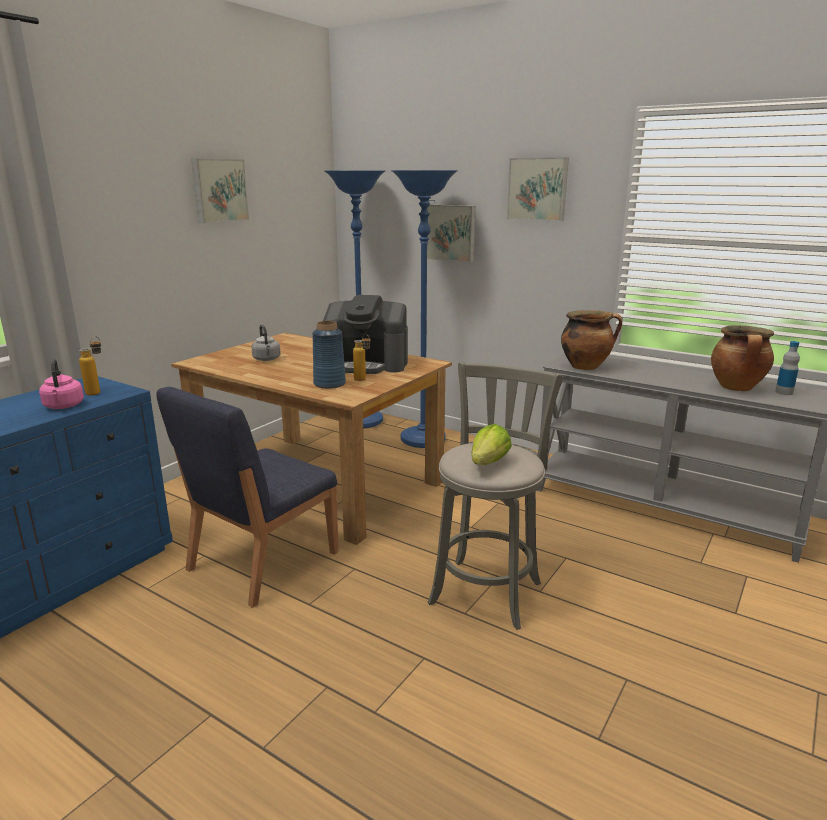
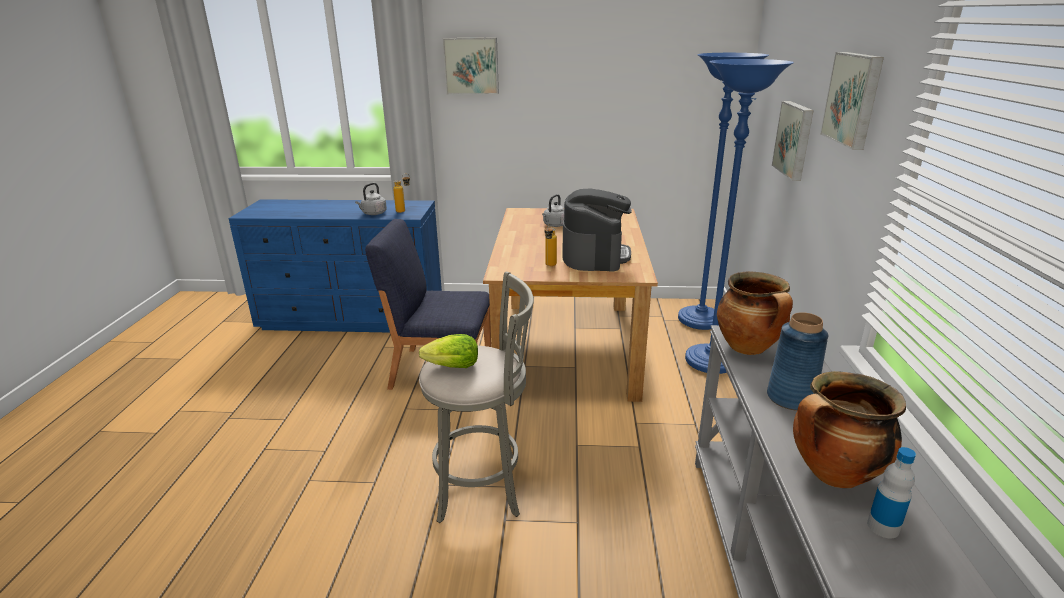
camera: 60 degrees right, 5 degrees up
(63, 406) = (373, 213): pink kettle -> grey kettle
(219, 190) = (589, 70): picture -> picture (471, 66)
(329, 384) = (525, 259): blue vase -> blue vase (790, 398)
(367, 364) = (595, 255): coffee machine -> coffee machine turned 150 degrees counterclockwise

